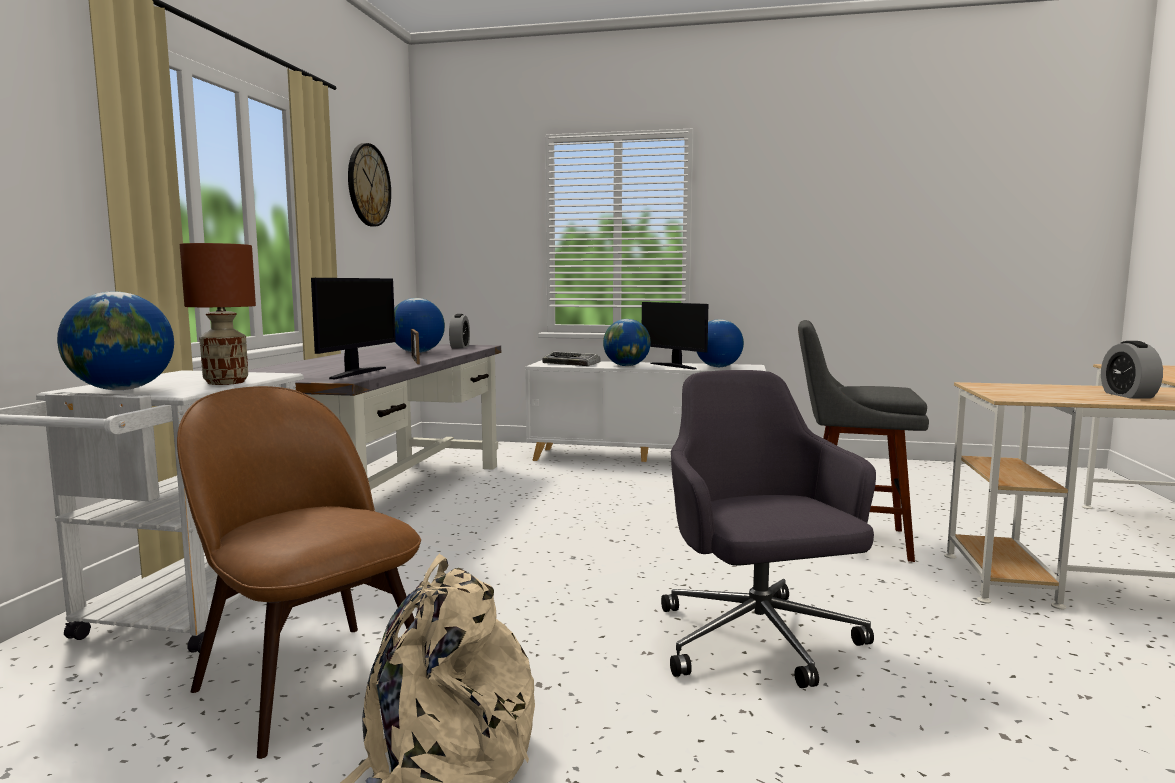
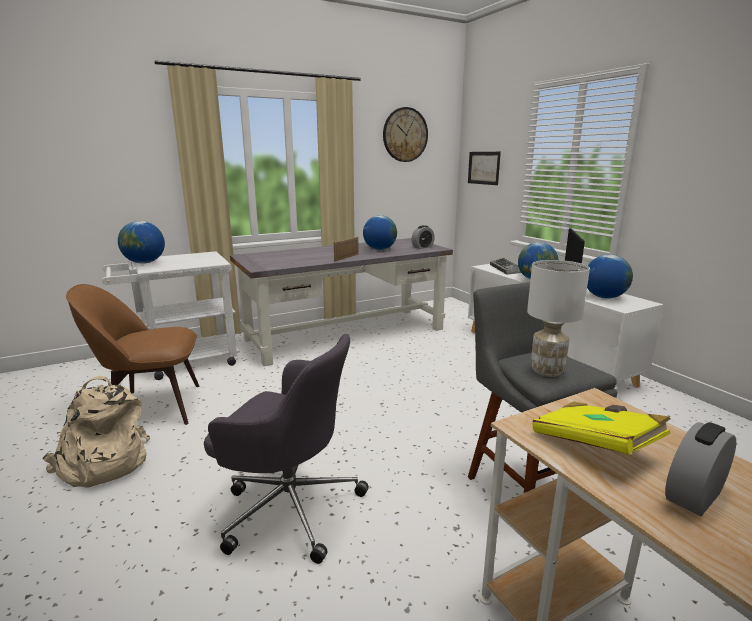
camera: 50 degrees right, 10 degrees up
(225, 382) = (184, 264): brown table lamp -> none
(309, 679) = (152, 407): brown chair -> brown chair turned 105 degrees counterclockwise
(356, 373) = (282, 263): monitor -> none
(469, 240) = (483, 168): none -> picture
(758, 641) = (289, 505): grey office chair -> grey office chair turned 75 degrees clockwise
(887, 390) = (546, 371): none -> white table lamp
(1050, 394) = (595, 445): none -> yellow book

